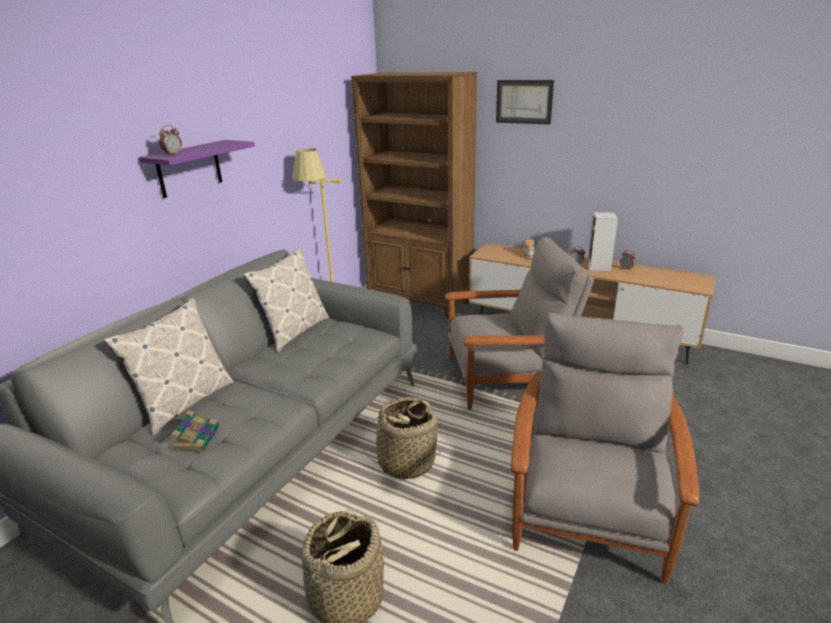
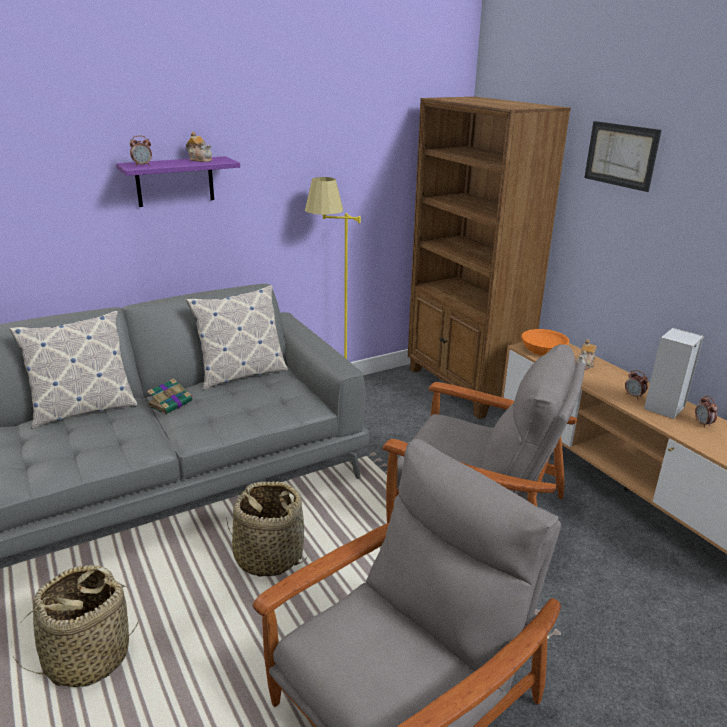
camera: 30 degrees right, 0 degrees up
(197, 438) = (55, 445): book -> book (171, 403)
(214, 144) = (200, 160): none -> teapot
(494, 253) = (543, 349): none -> orange bowl

